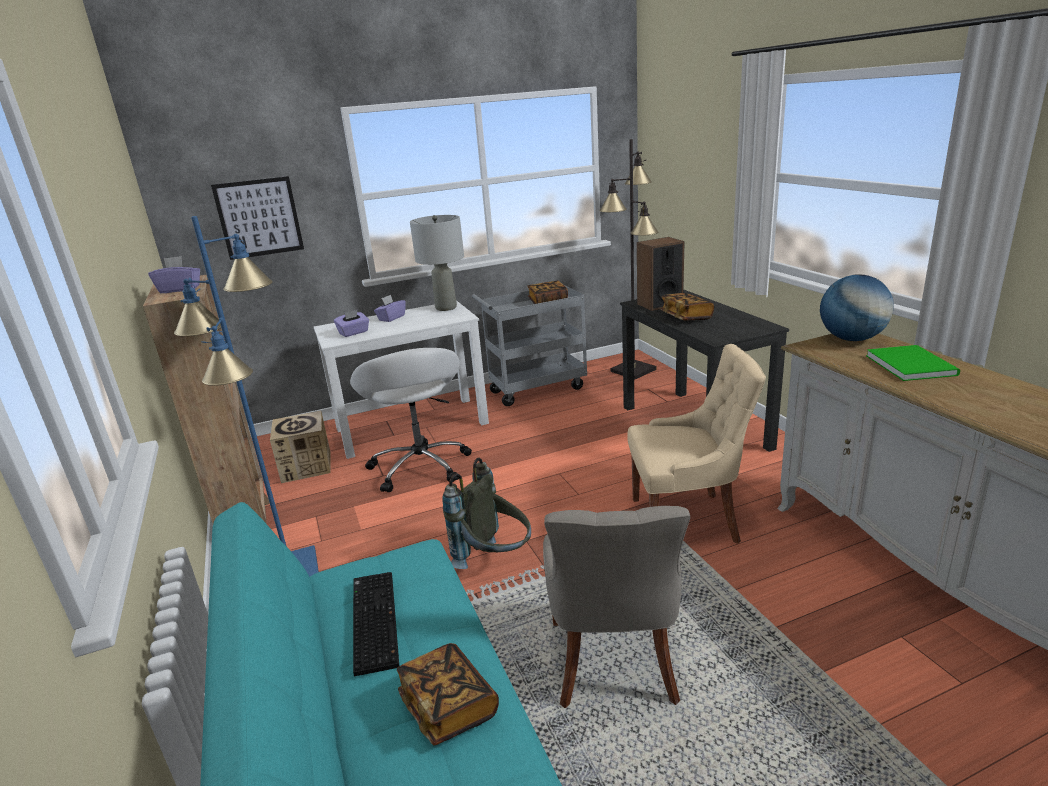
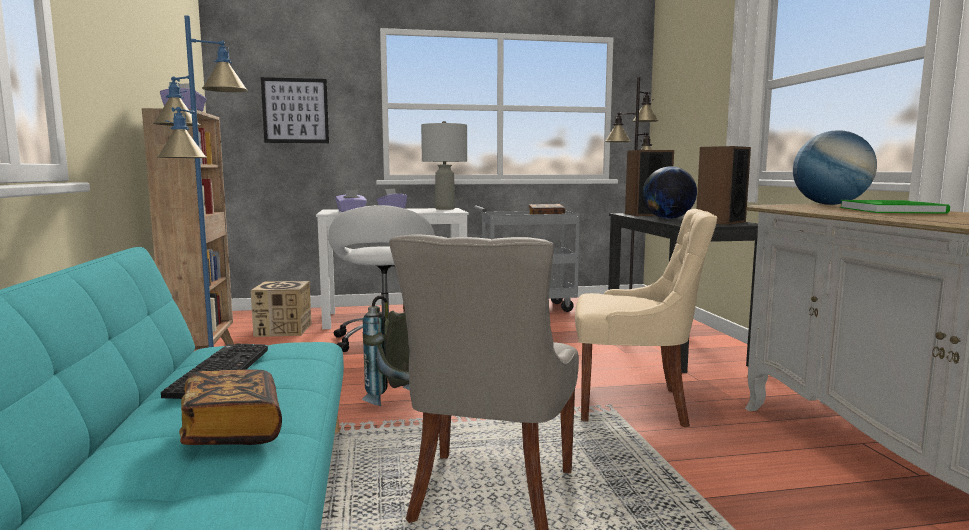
camera: 10 degrees right, 15 degrees down
(686, 317) = (668, 218): book -> globe
(738, 324) = (720, 222): none -> speaker

